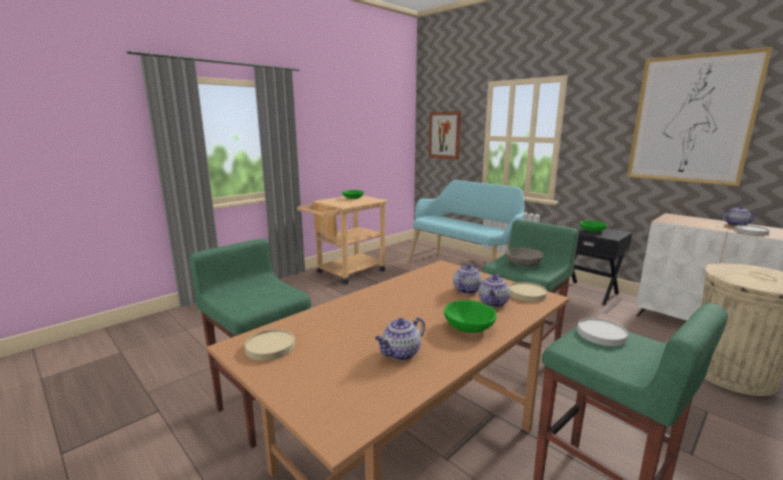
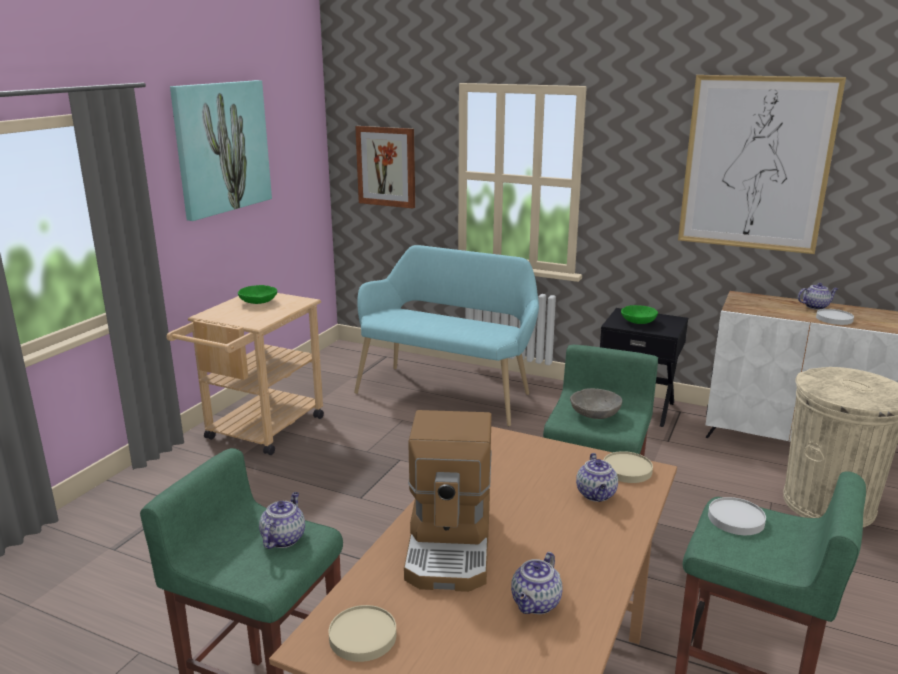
camera: 20 degrees left, 5 degrees up
(346, 114) = (221, 147): none -> picture
(369, 312) = (451, 544): none -> coffee machine
(466, 290) = (551, 477): teapot -> teapot (283, 538)
(469, 327) = (589, 541): green bowl -> none

